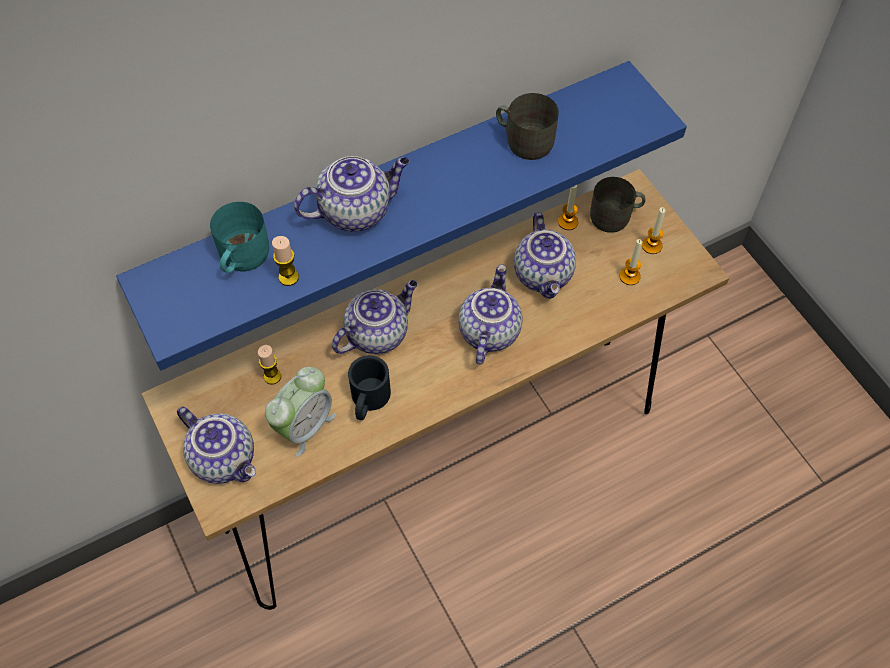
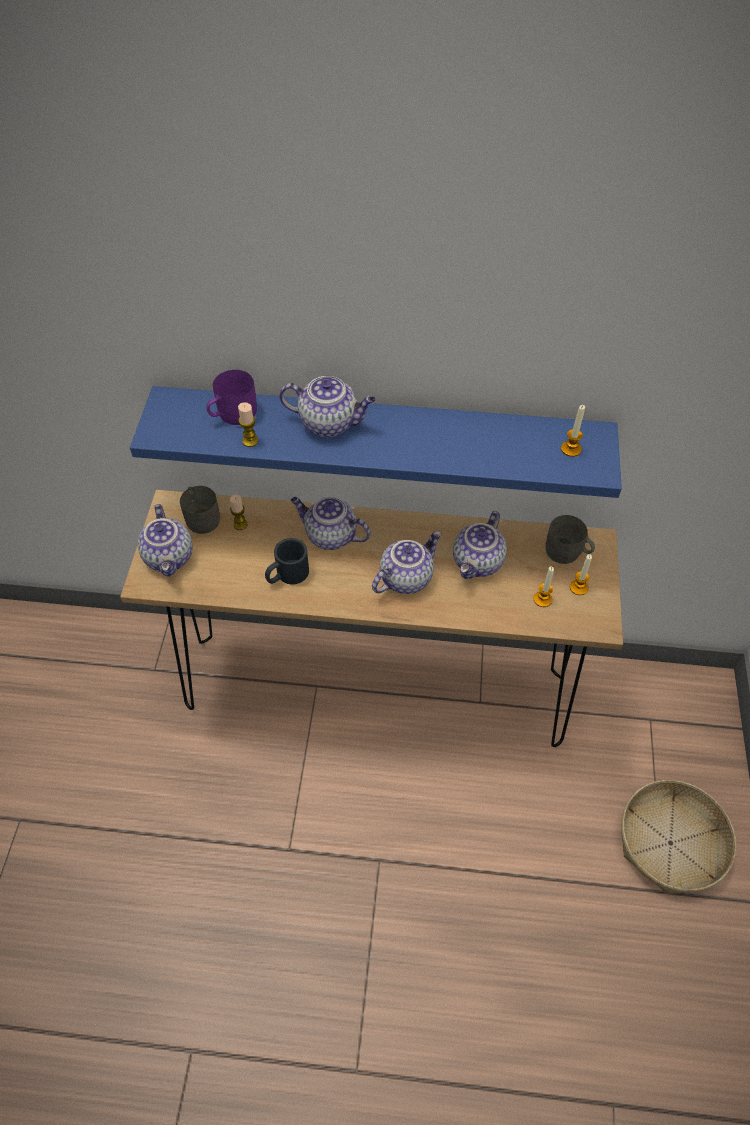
camera: 35 degrees right, 5 degrees down
(241, 258) = (232, 414): turquoise mug -> purple mug
(304, 426) = (233, 567): alarm clock -> none
(377, 333) = (330, 536): teapot -> teapot turned 150 degrees counterclockwise
(524, 139) = (486, 436): grey mug -> grey mug (202, 517)
(568, 222) = (527, 537): candle -> candle (571, 449)
(800, 436) = (670, 843): none -> basket

